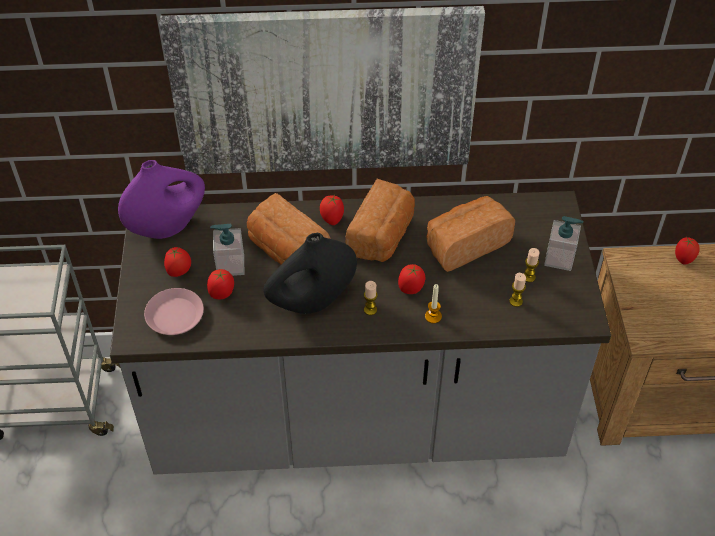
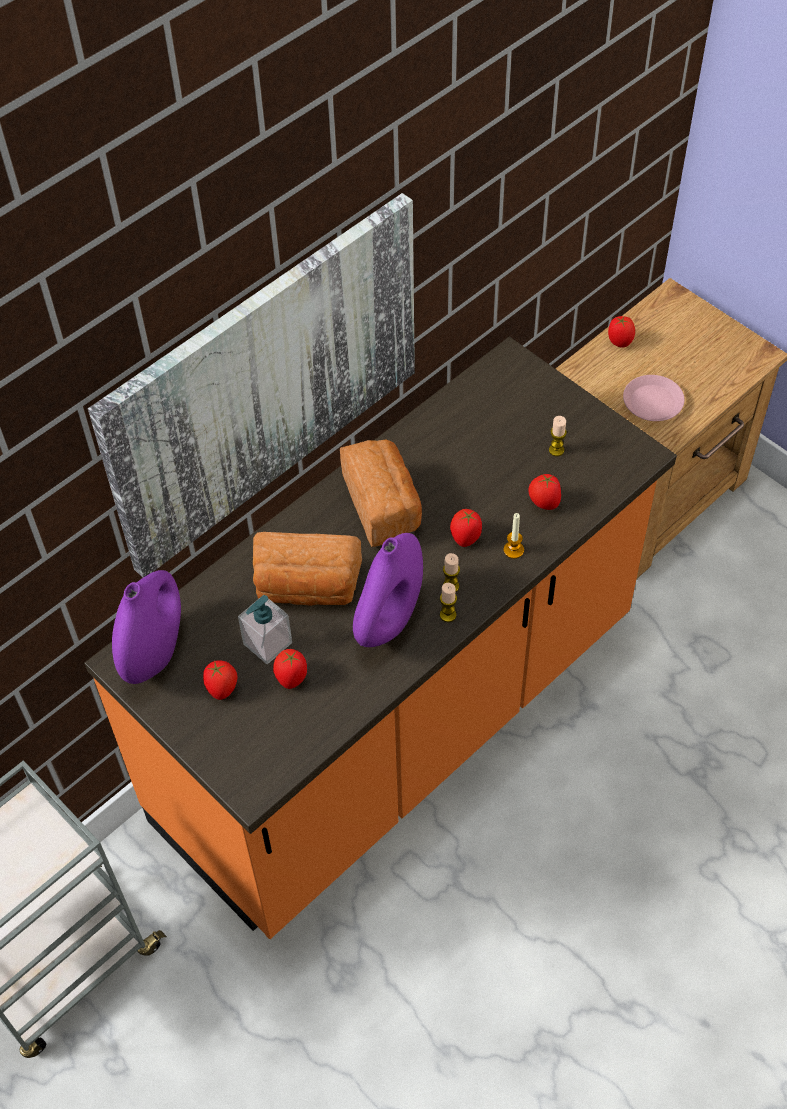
camera: 40 degrees left, 5 degrees up
(174, 316) = (269, 736): pink plate -> pink plate (653, 403)
(312, 302) = (389, 620): black vase -> purple vase
(332, 219) = (316, 523): tomato -> tomato (544, 503)
(357, 418) = (399, 725): grey counter -> orange counter
(465, 244) = (468, 458): bread -> none
(516, 301) = (569, 482): candle -> candle (448, 615)
(559, 258) = (564, 413): soap dispenser -> none

